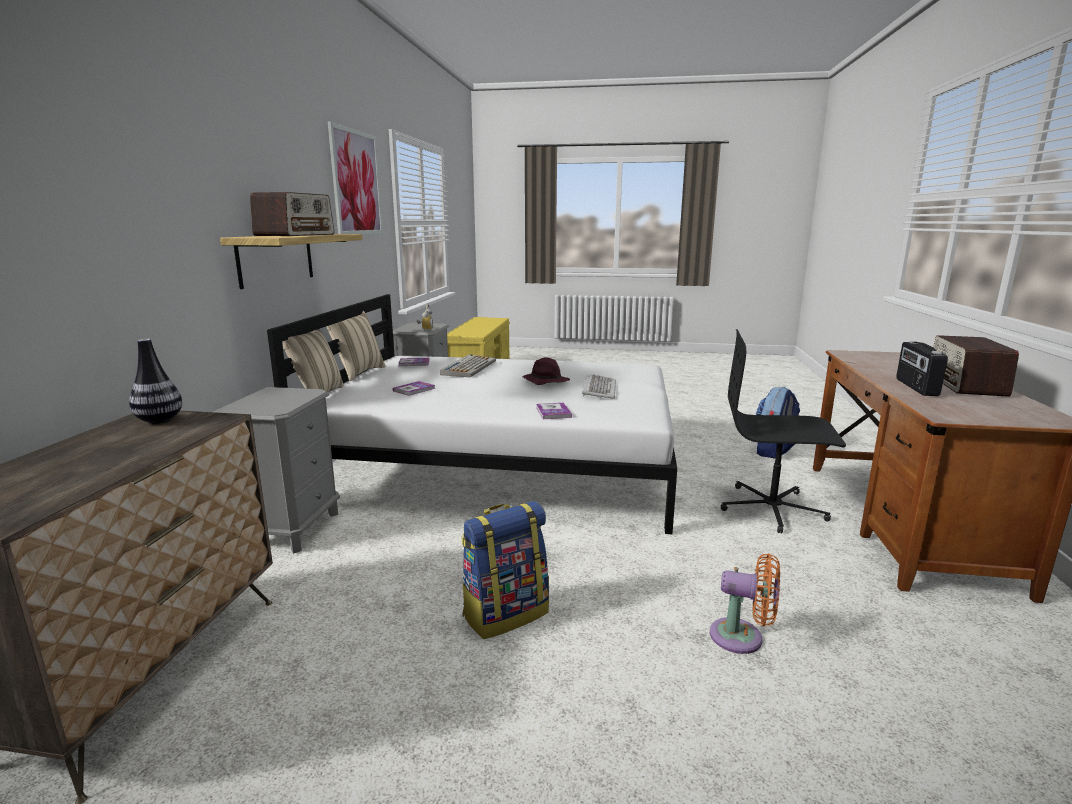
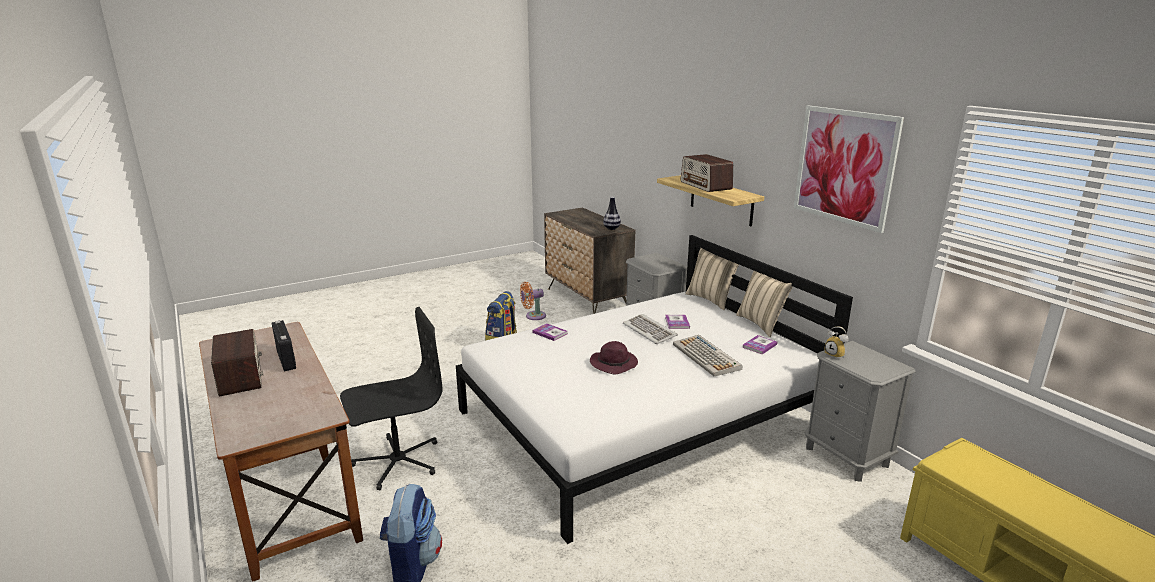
camera: 140 degrees right, 5 degrees up
(598, 389) = (559, 370): keyboard -> keyboard (650, 331)
(742, 638) = (398, 373): orange fan -> orange fan (533, 316)

